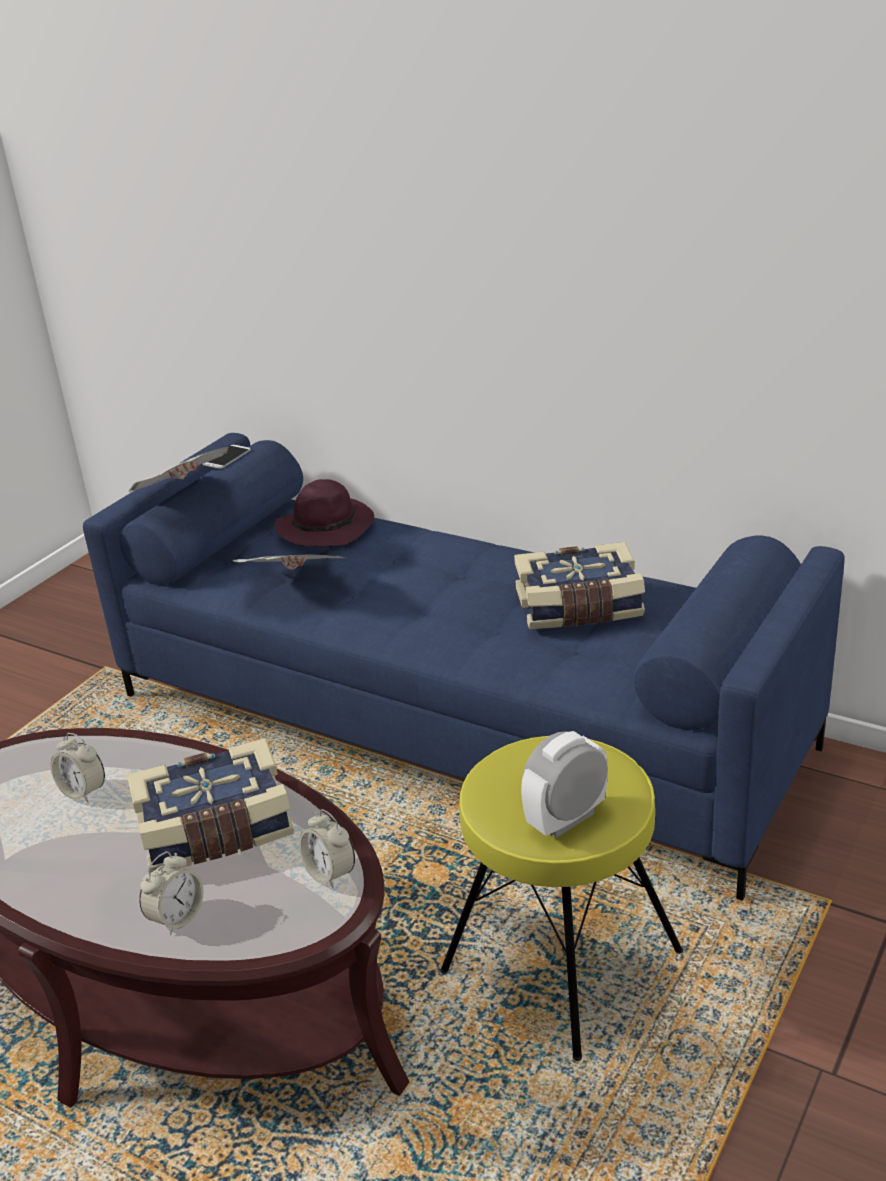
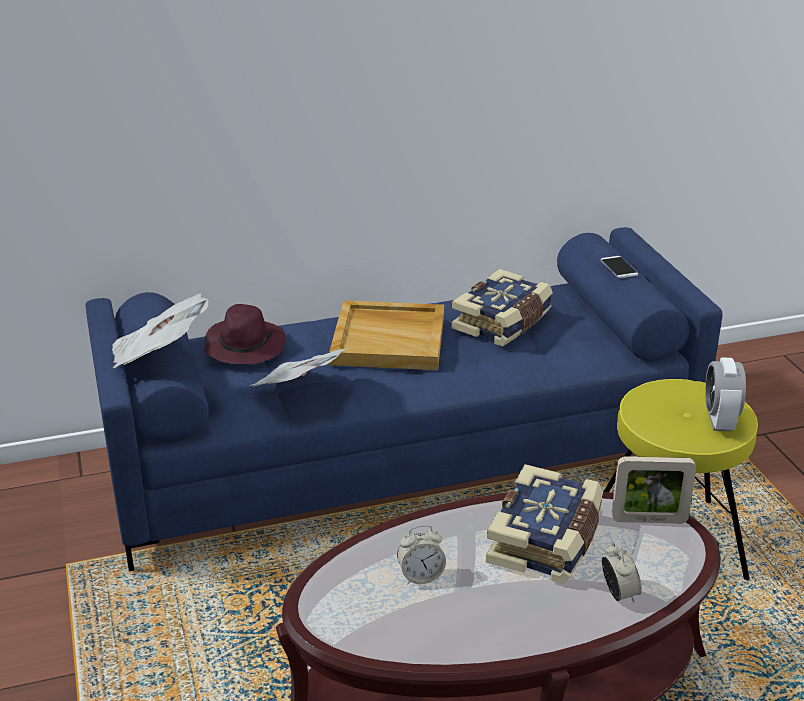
camera: 50 degrees left, 0 degrees up
(227, 457) = (137, 316): phone -> phone (618, 268)
(330, 873) = (649, 520): alarm clock -> picture frame
(447, 575) = (390, 339): none -> beige tray

